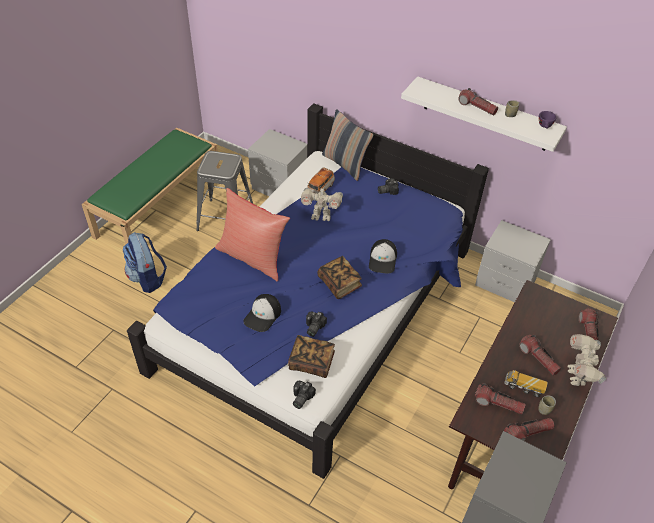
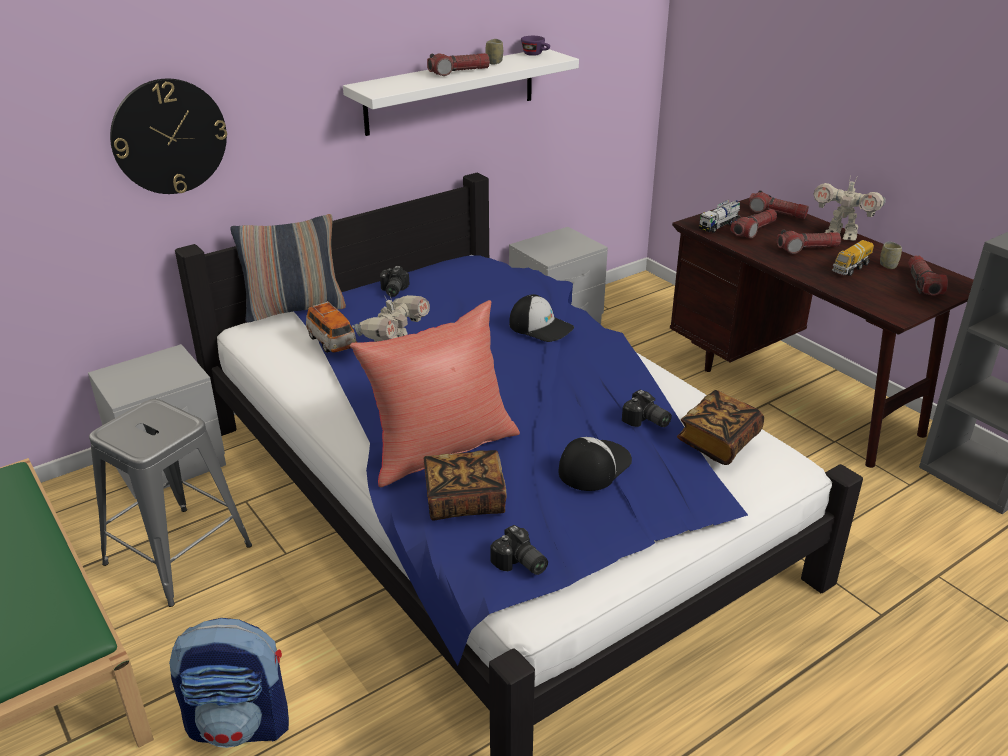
camera: 65 degrees left, 15 degrees down
(263, 316) = (593, 466): cap -> cap turned 105 degrees counterclockwise
(300, 398) = (782, 475): camera -> camera (519, 564)
(324, 54) = (169, 136): none -> wall clock
(339, 284) = (566, 374): book -> book (464, 500)
(498, 404) = (874, 289): flashlight -> flashlight (753, 230)
(540, 304) = (719, 225): none -> toy truck

